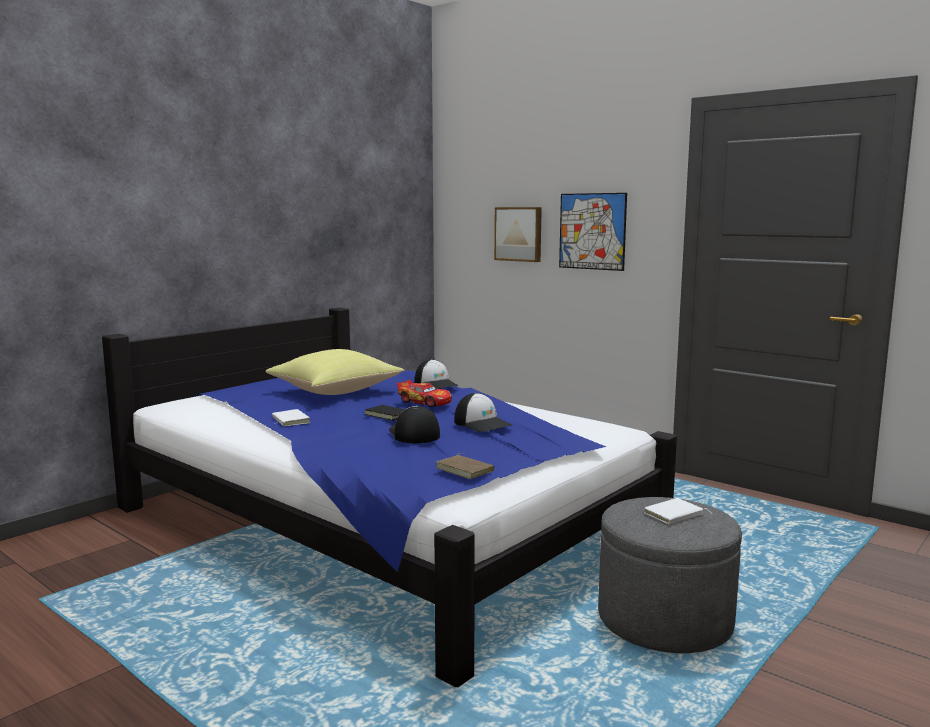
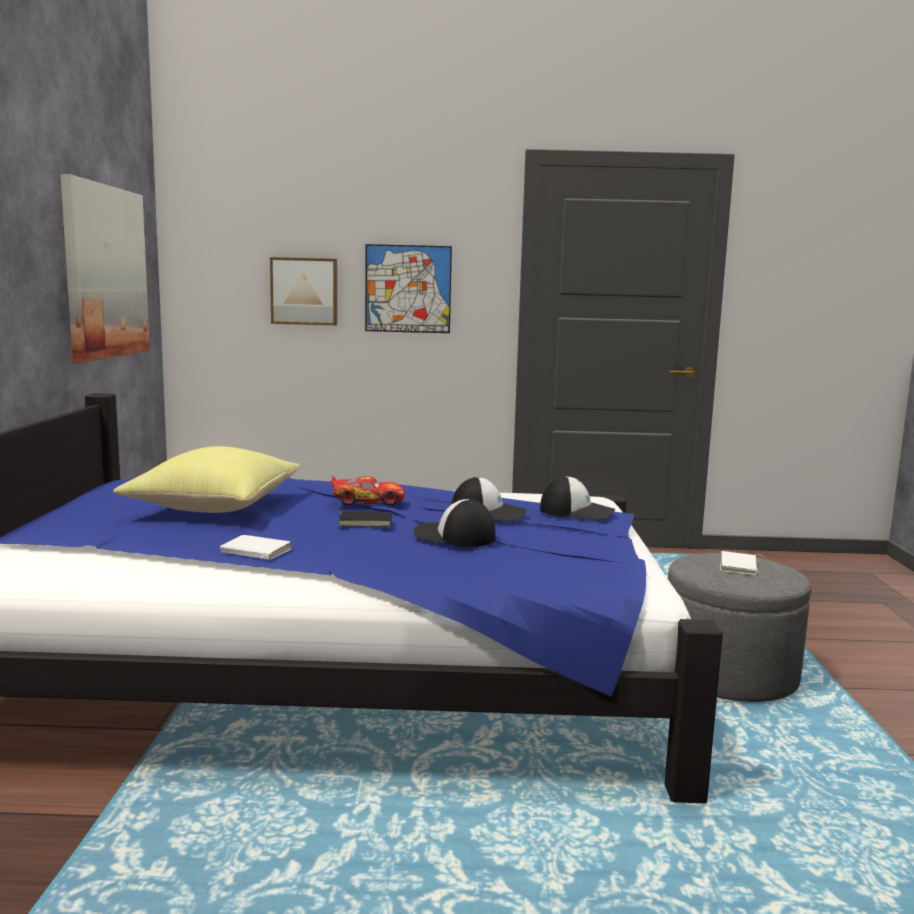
camera: 40 degrees left, 0 degrees up
(361, 224) = (105, 272): none -> picture
(436, 384) = (325, 481): cap -> cap (577, 511)
(466, 469) = (603, 559): brown book -> none

